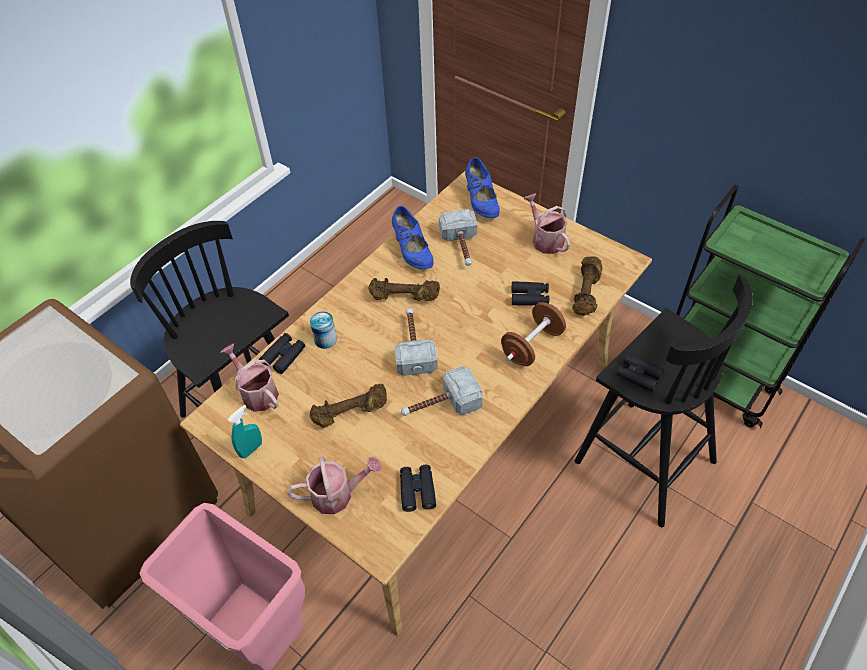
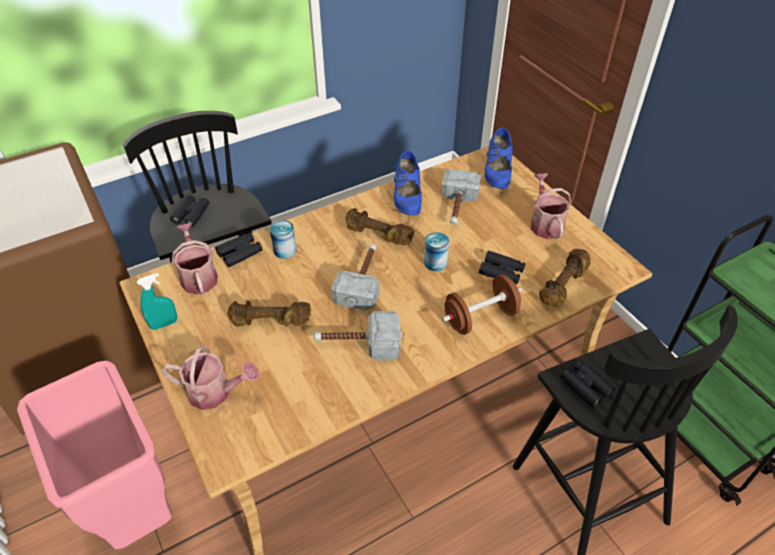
camera: 20 degrees right, 5 degrees down
(417, 490) = (291, 416): black binoculars -> black binoculars (191, 214)
(469, 307) = (435, 262): none -> can

